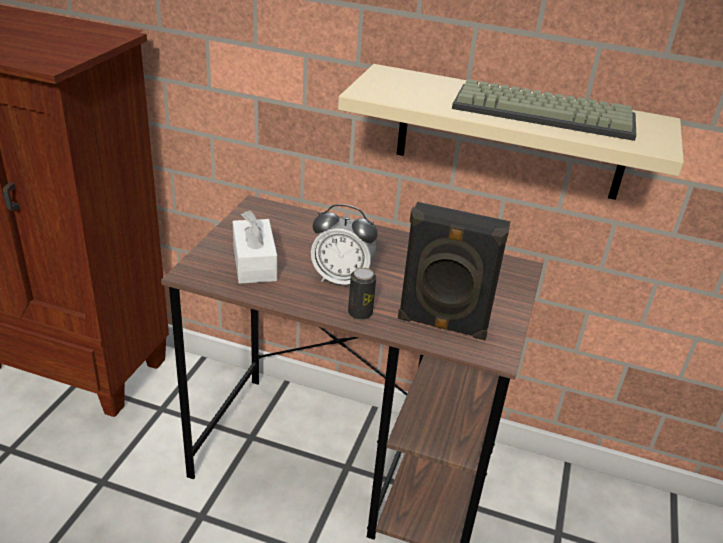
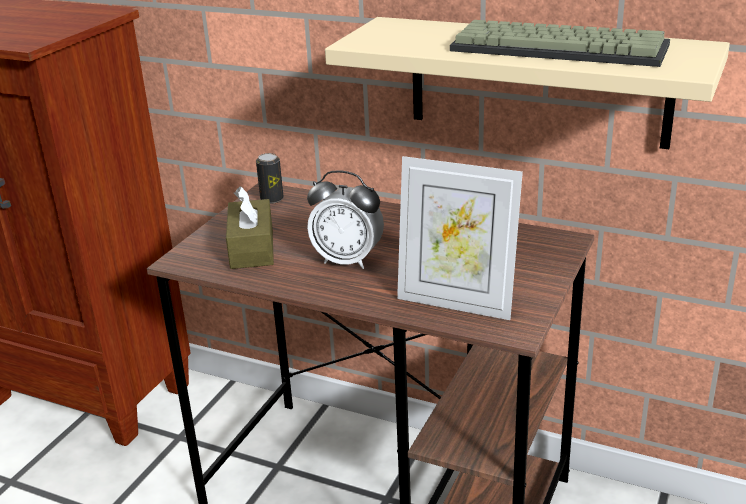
camera: 10 degrees right, 5 degrees down
(254, 263) = (252, 248): white tissue box -> brown tissue box
(360, 313) = (362, 293): can -> can (272, 199)
(442, 325) = (456, 303): black speaker -> picture frame

